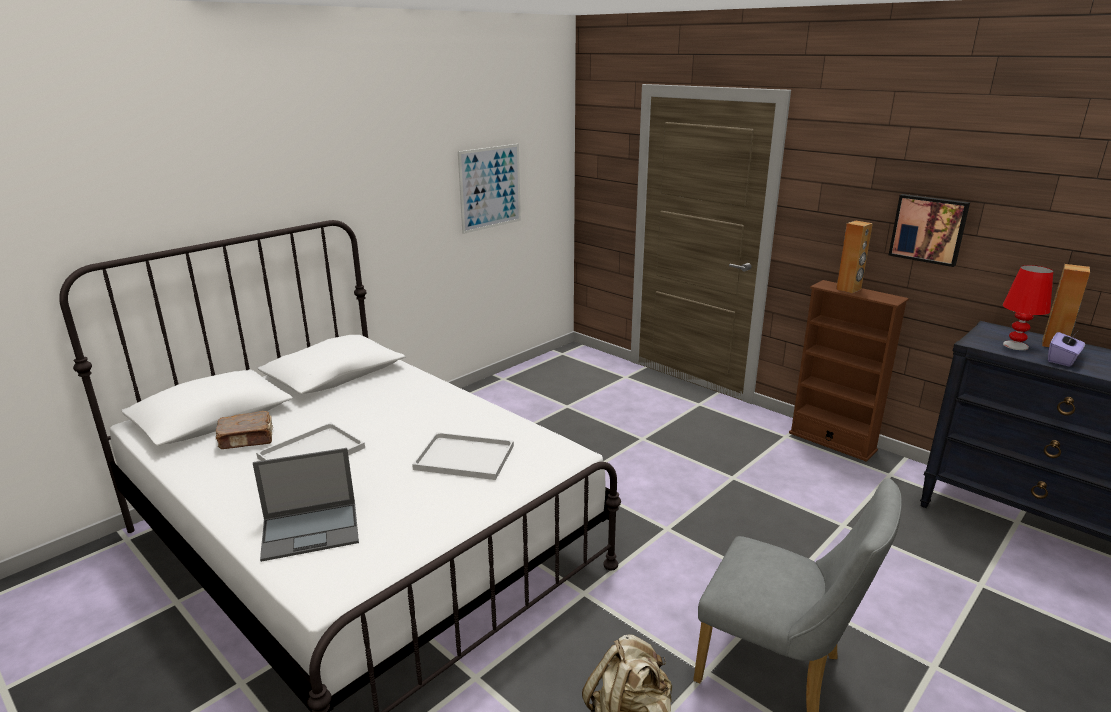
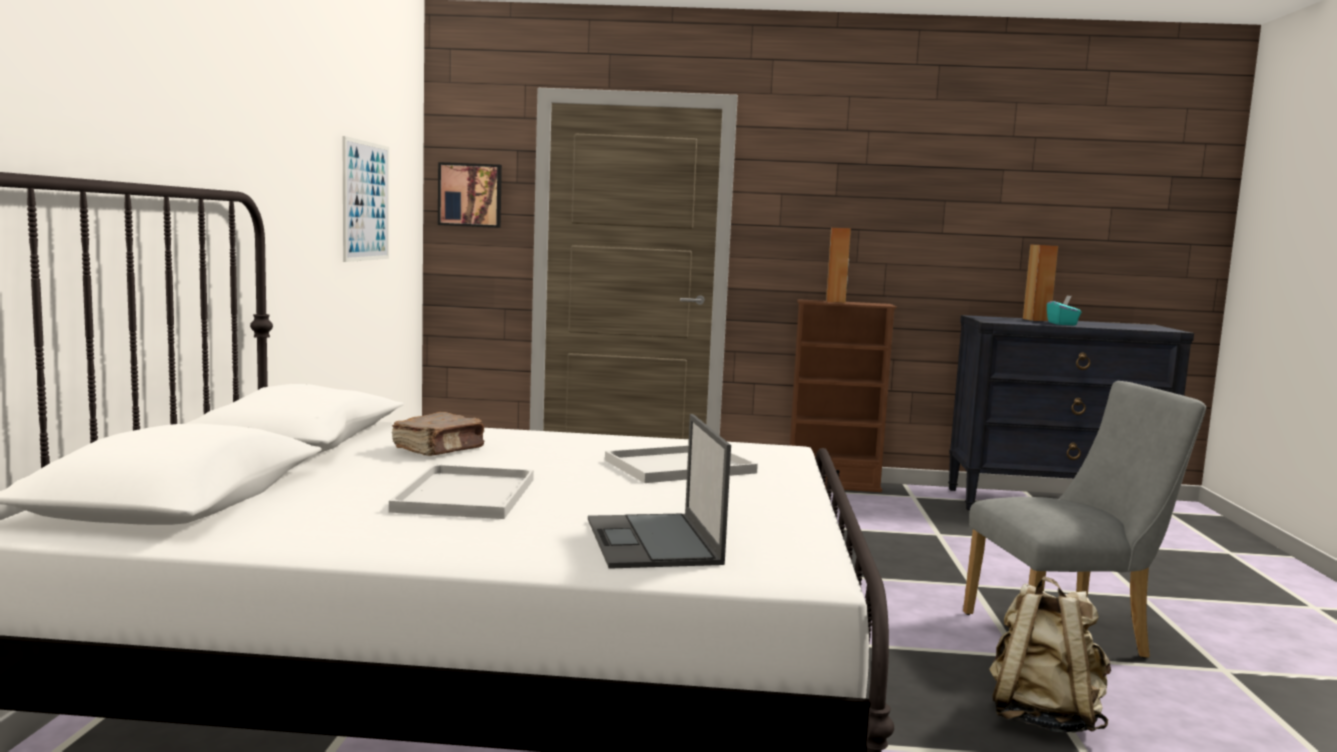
camera: 40 degrees left, 15 degrees down
(247, 439) = (321, 502): brown book -> brown book (440, 449)
(312, 530) = (653, 542): laptop -> laptop turned 135 degrees clockwise
(928, 229) = (899, 231): picture -> picture (470, 195)
(1015, 345) = (1018, 321): red table lamp -> none
(1062, 360) = (1062, 324): purple tissue box -> turquoise tissue box

